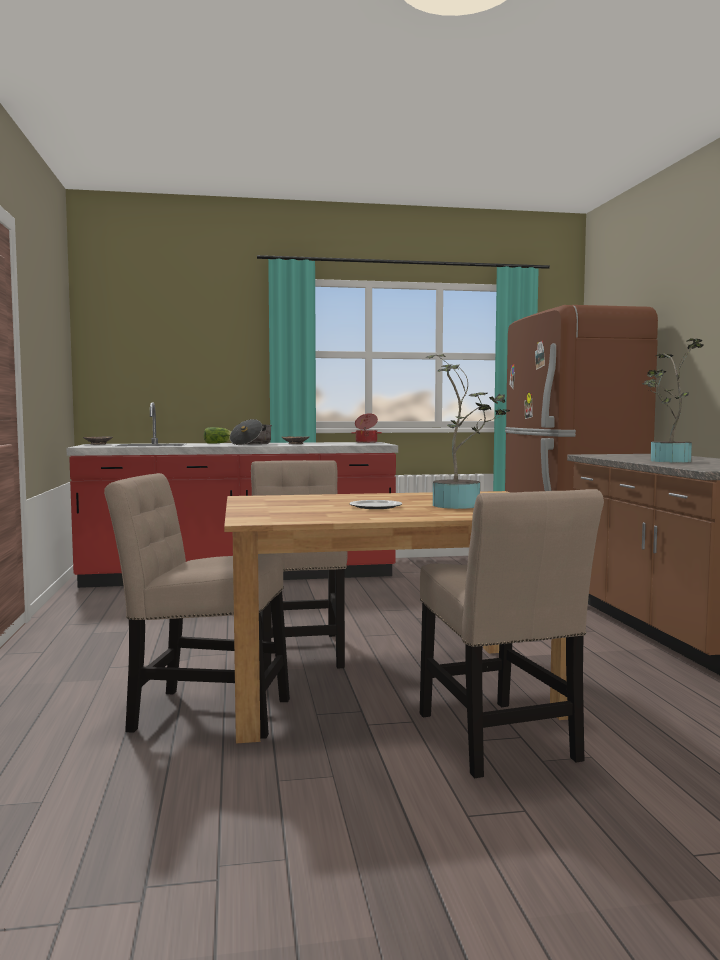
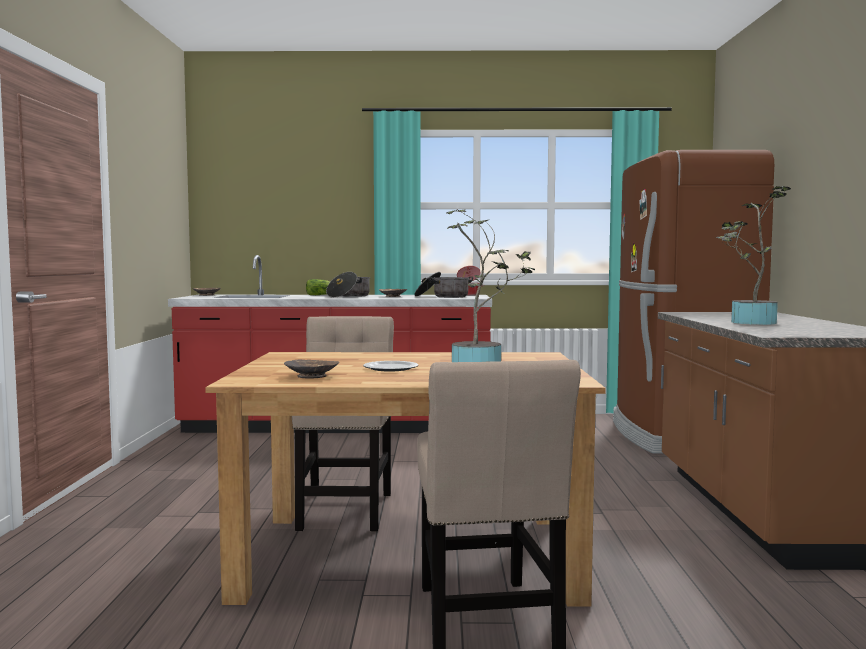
camera: 10 degrees right, 0 degrees up
(203, 713) = (211, 570): beige chair -> none
(312, 514) = (312, 376): none -> brown bowl
(345, 443) = (442, 296): none -> cooking pot

